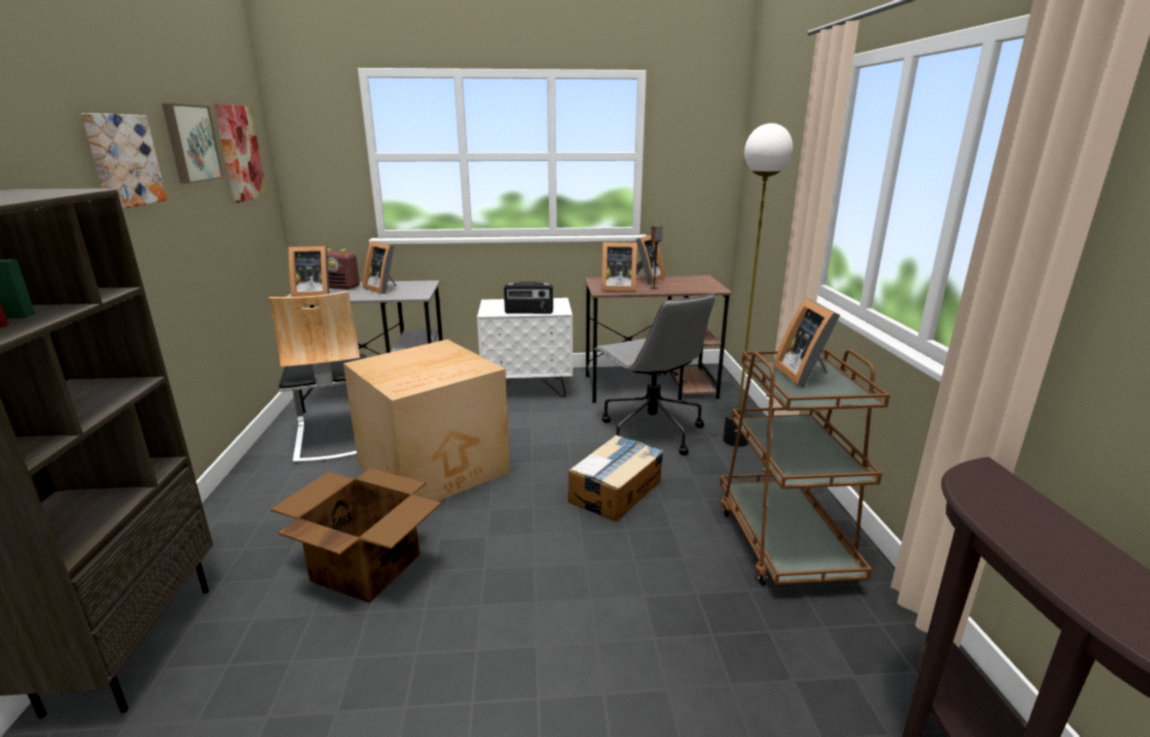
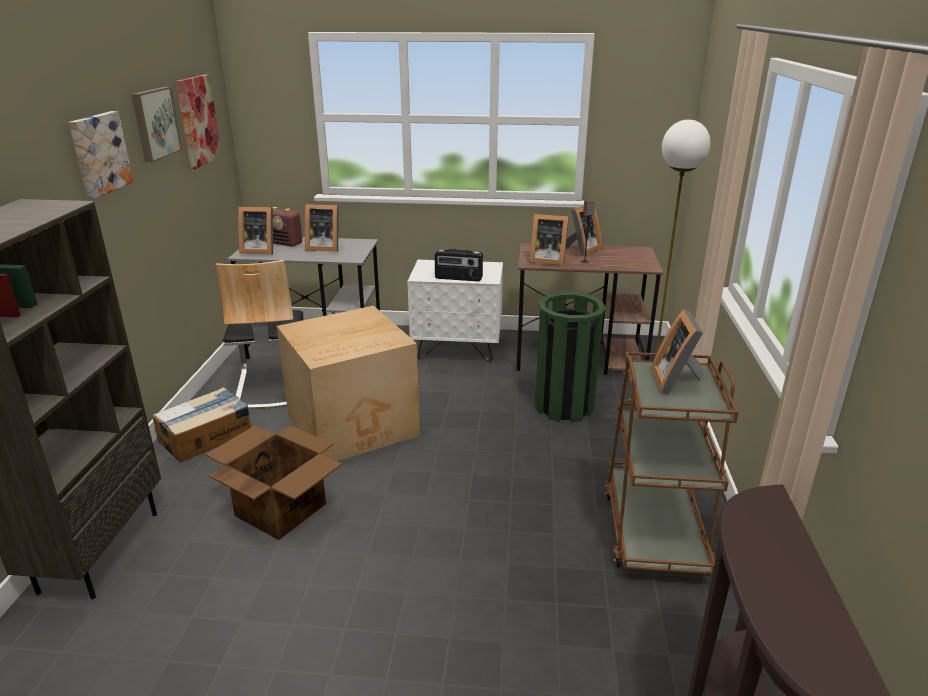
camera: 10 degrees right, 5 degrees up
(383, 289) = (323, 248): picture frame -> picture frame turned 45 degrees counterclockwise
(616, 491) = (512, 464): cardboard box -> cardboard box (206, 436)
(650, 431) = (564, 406): grey office chair -> green trash can

